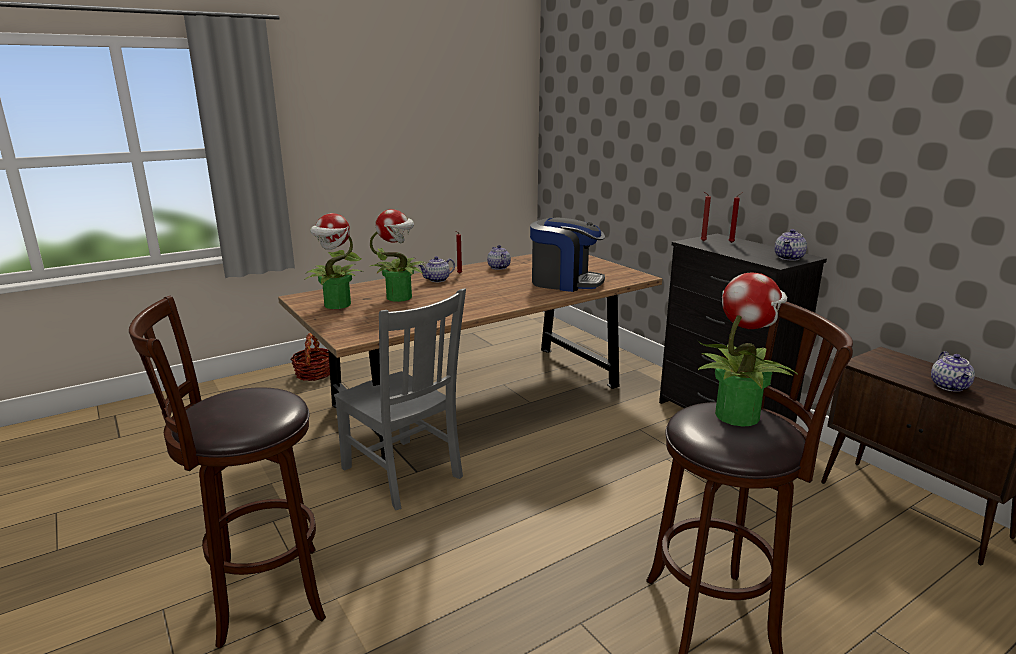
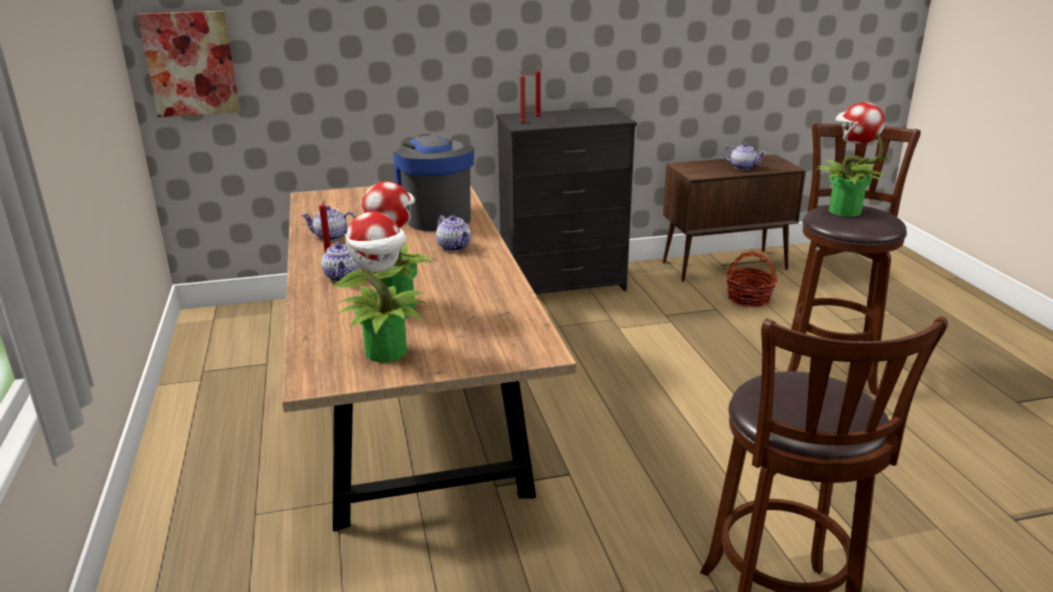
camera: 70 degrees left, 5 degrees up
(314, 374) = (188, 544): basket -> basket (749, 298)
(404, 474) = (570, 484): grey chair -> none
(560, 150) = (191, 64): none -> picture
(565, 282) = (435, 216): coffee machine -> coffee machine turned 60 degrees counterclockwise
(789, 258) = (605, 114): teapot -> teapot (454, 247)

